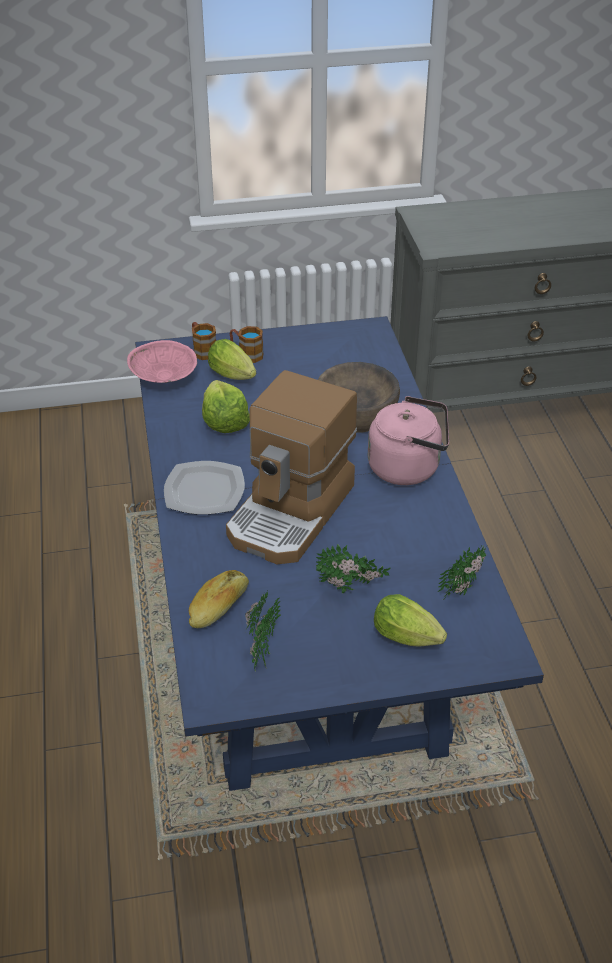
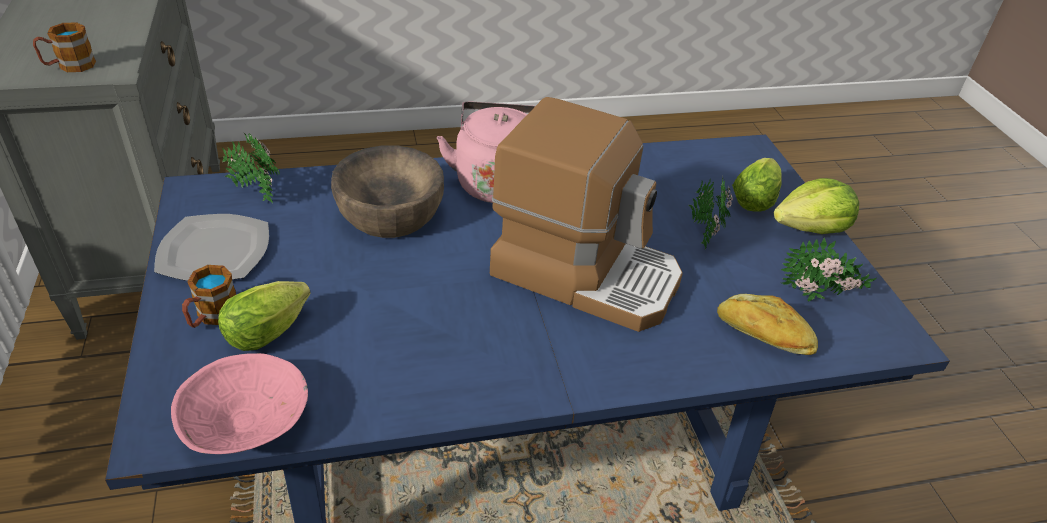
camera: 95 degrees left, 0 degrees up
(202, 350) = (178, 372): mug -> mug (69, 66)
(205, 490) = (549, 356): plate -> plate (214, 250)
(224, 421) = (389, 339): lettuce -> lettuce (811, 228)
(464, 589) = (678, 162): potted plant -> potted plant (255, 192)

